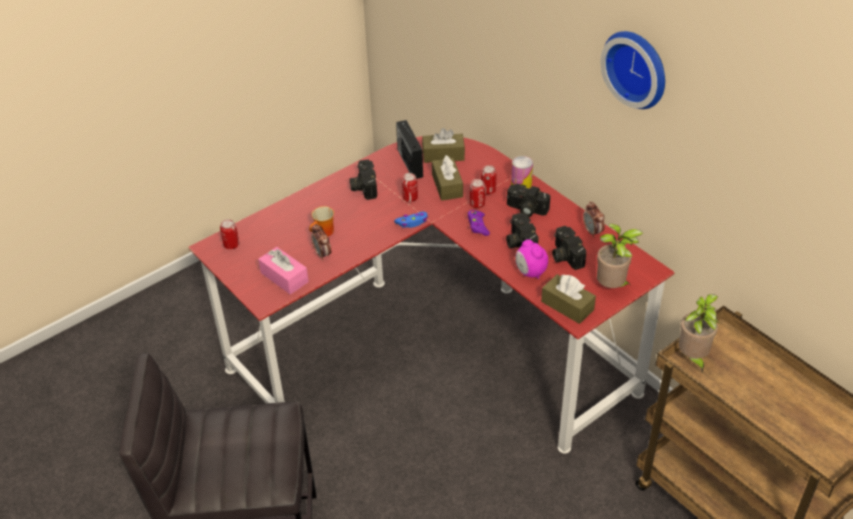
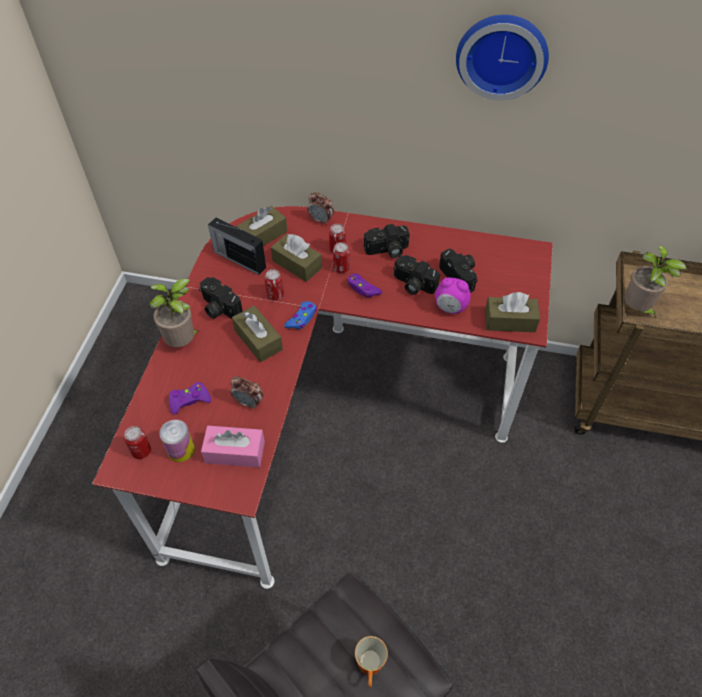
camera: 40 degrees left, 10 degrees up
(287, 232) = (189, 400): none -> purple game controller
(324, 233) = (228, 379): mug -> mug (372, 665)
(368, 220) = (258, 340): none -> brown tissue box
(521, 184) = (358, 228): can -> can (181, 449)
(564, 256) = (461, 276): camera -> camera turned 150 degrees counterclockwise
(592, 232) = (459, 241): alarm clock -> alarm clock (321, 220)
(612, 287) = (524, 283): potted plant -> potted plant (183, 342)

